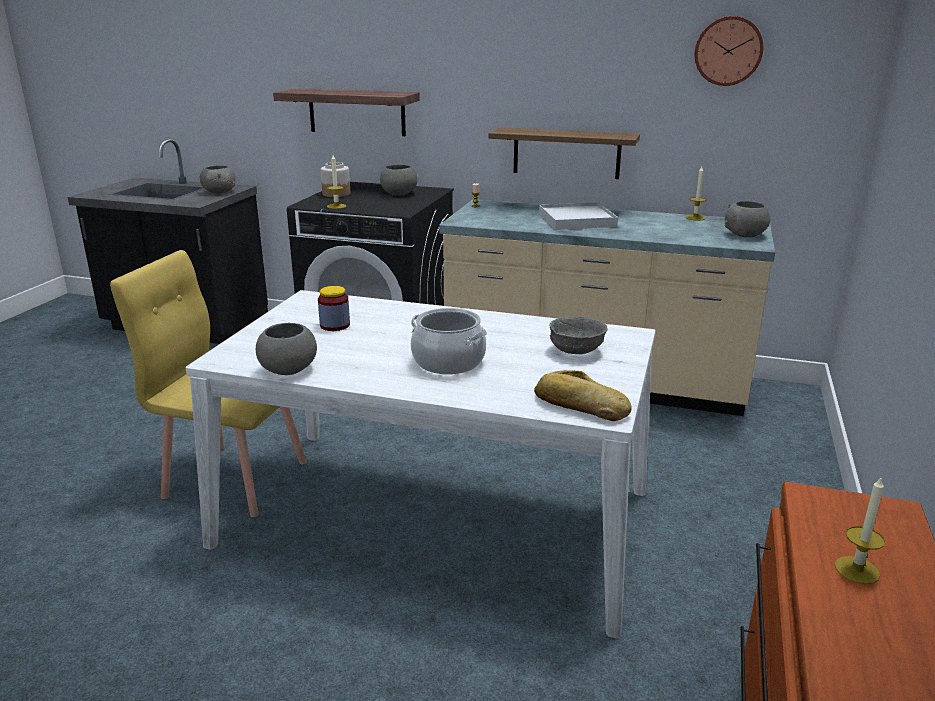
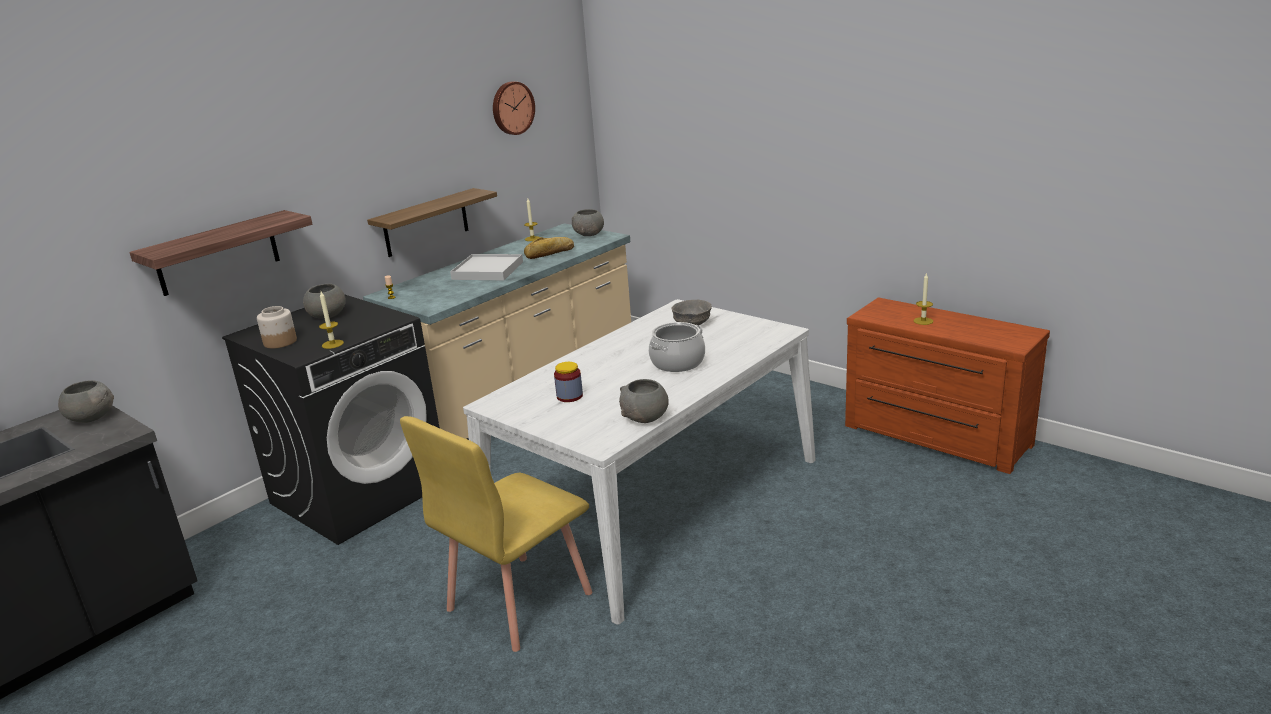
camera: 65 degrees left, 0 degrees up
(580, 406) = (770, 335): bread -> bread (550, 253)

